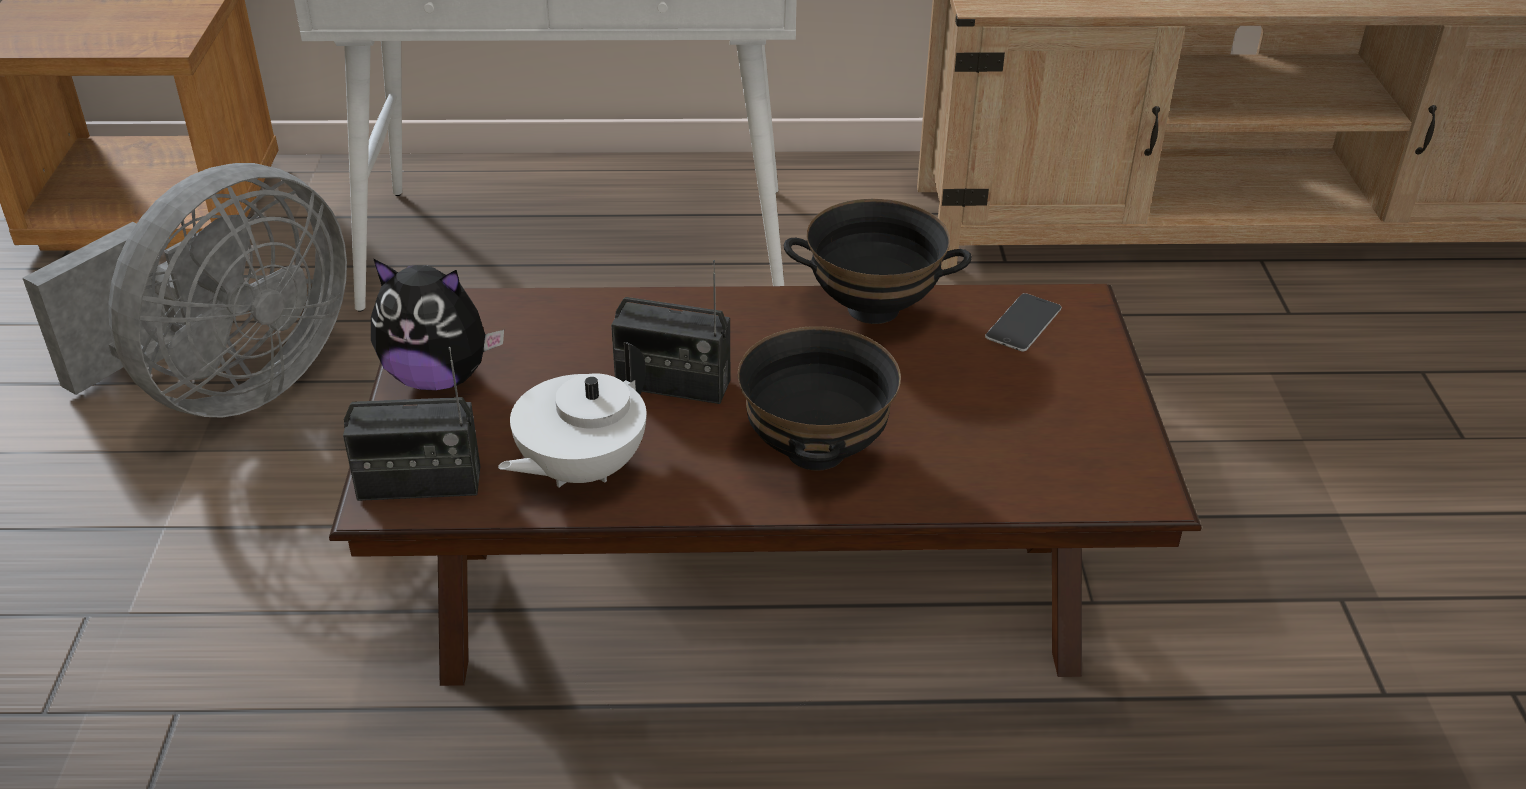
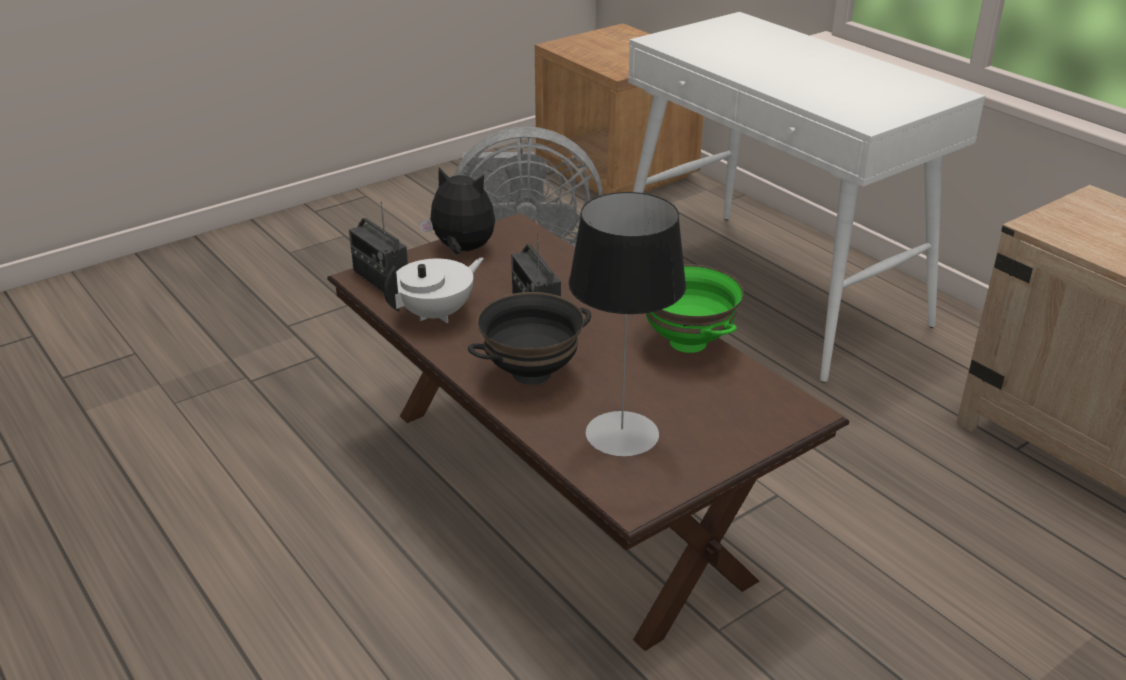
camera: 55 degrees right, 5 degrees down
(438, 378) = (462, 250): plush toy -> plush toy turned 135 degrees clockwise
(580, 469) = (437, 314): white teapot -> white teapot turned 135 degrees clockwise
(872, 310) = (687, 343): black bowl -> green bowl
(1008, 439) = (621, 433): none -> table lamp
(1023, 323) = (750, 399): phone -> none

